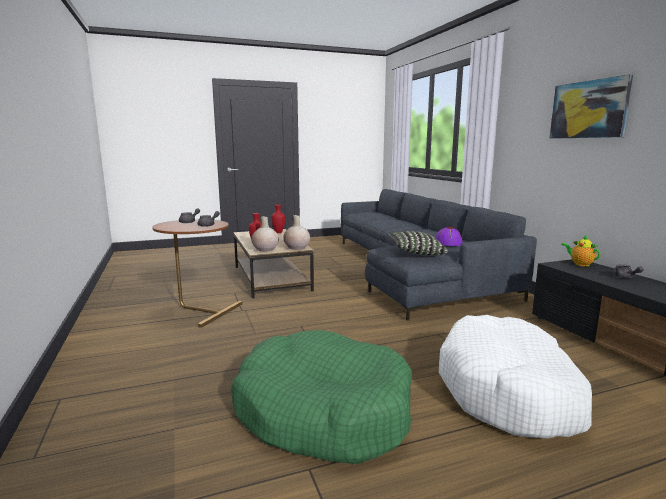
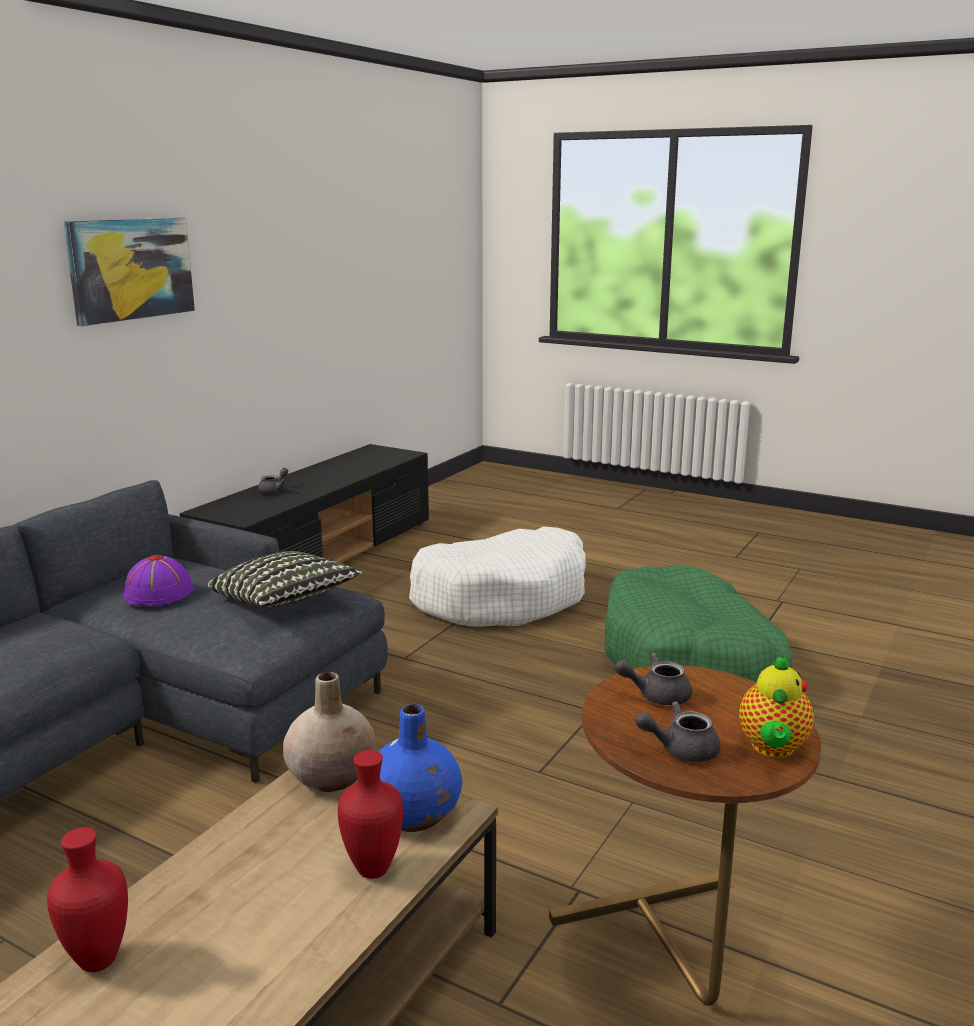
camera: 130 degrees left, 5 degrees up
(265, 249) = (414, 814): beige vase -> blue vase
(580, 264) = (222, 509): teapot -> teapot (772, 748)

